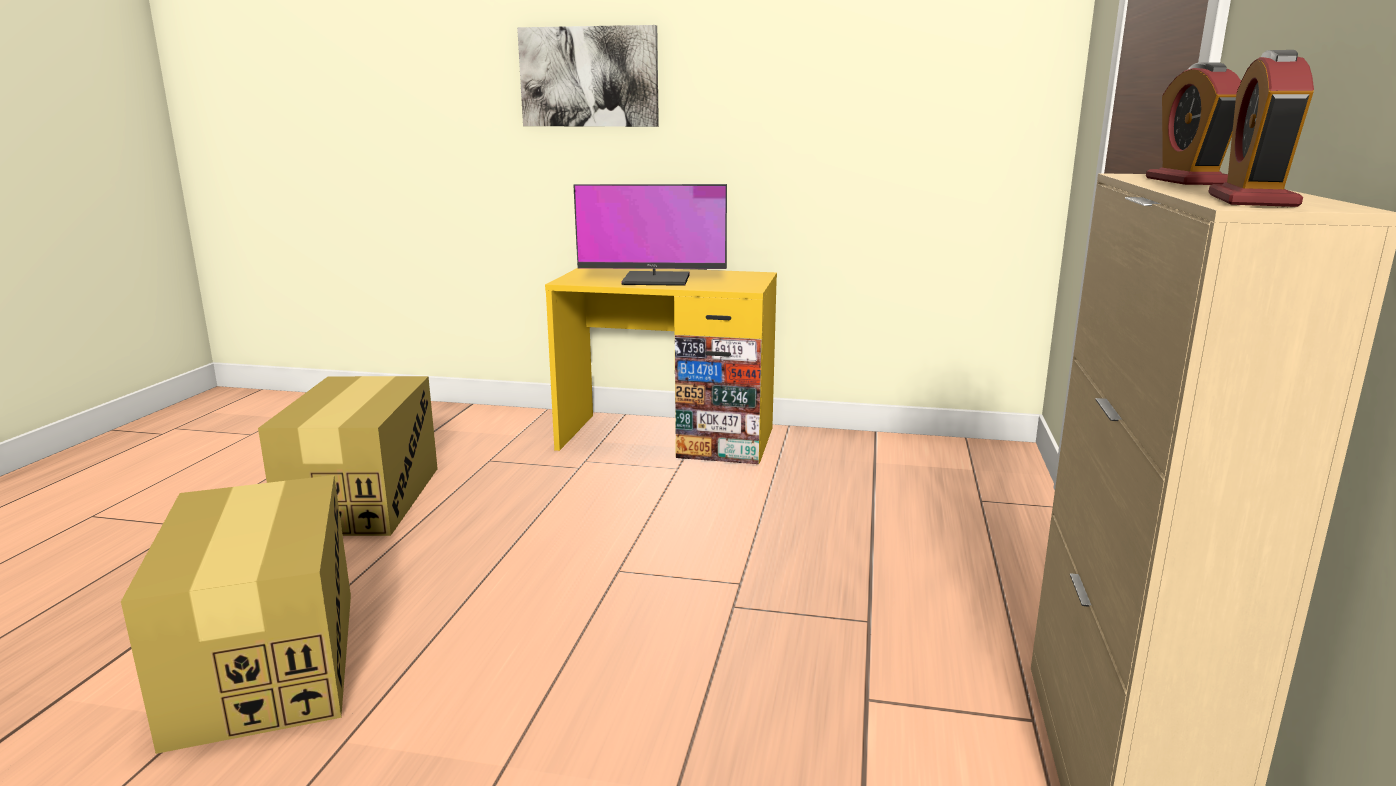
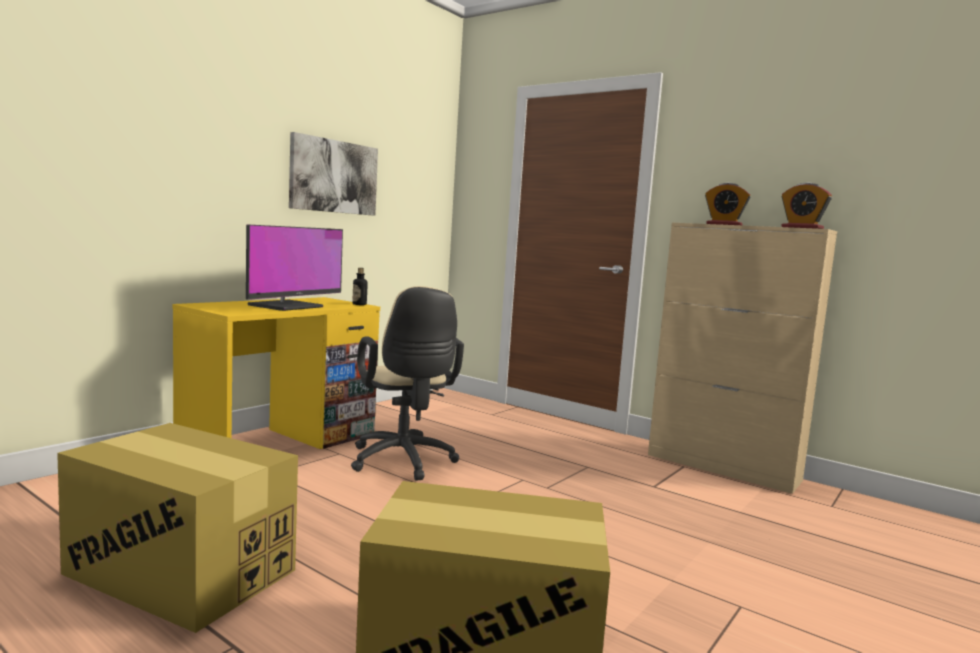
camera: 65 degrees left, 10 degrees down
(589, 77) = (177, 129): picture -> picture (333, 176)
(697, 503) = (404, 462): none -> beige office chair
(751, 287) = (359, 304): none -> bottle

